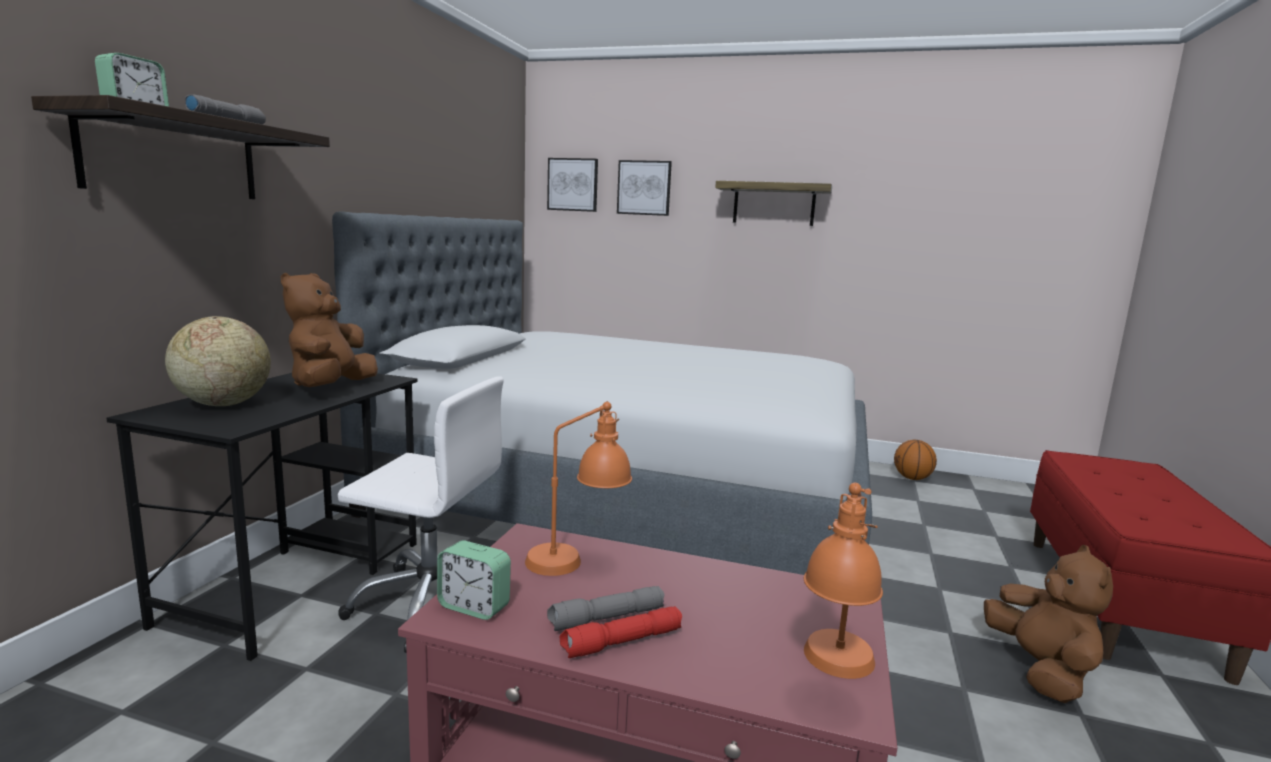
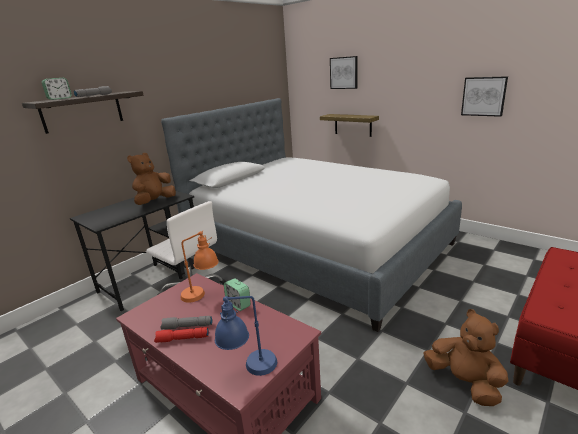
camera: 25 degrees right, 10 degrees up
(223, 404) = (109, 211): globe -> none
(474, 606) = (146, 312): alarm clock -> alarm clock (238, 304)
(573, 184) = (309, 74): picture -> picture (483, 96)
(774, 204) = (415, 77): shelf -> shelf (353, 125)
(835, 674) = (250, 371): orange table lamp -> blue table lamp
(912, 478) = (494, 248): basketball -> none
(1041, 670) = (464, 382): brown plush toy -> brown plush toy turned 60 degrees counterclockwise

